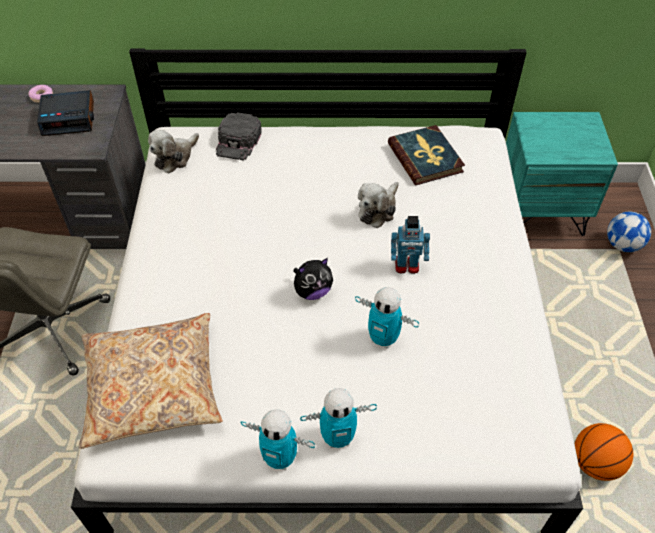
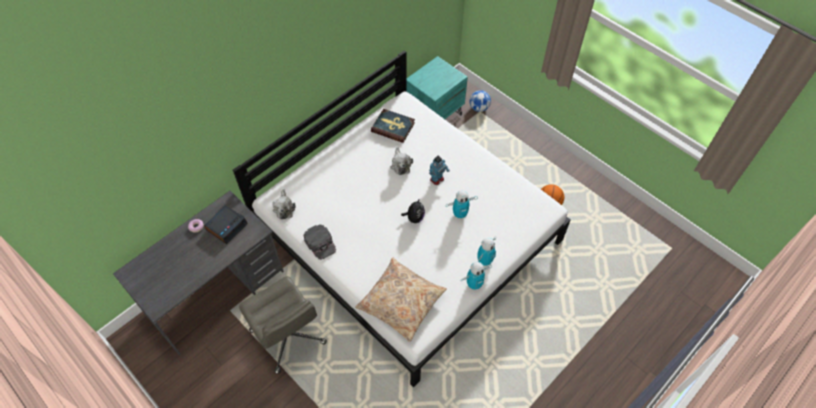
camera: 45 degrees left, 5 degrees up
(238, 141) = (303, 178): black cap -> black cap (320, 243)

